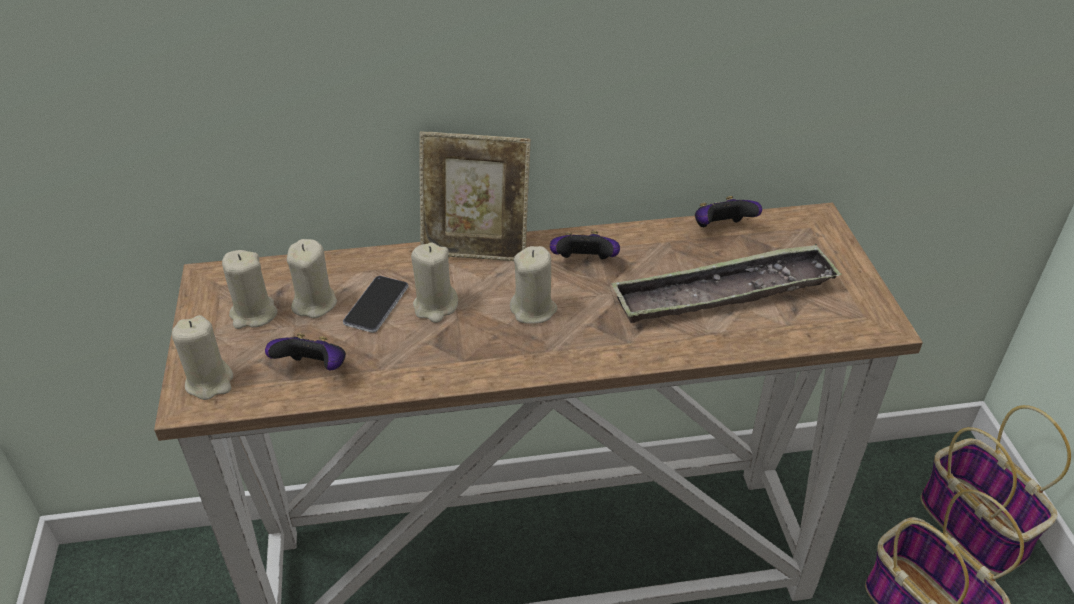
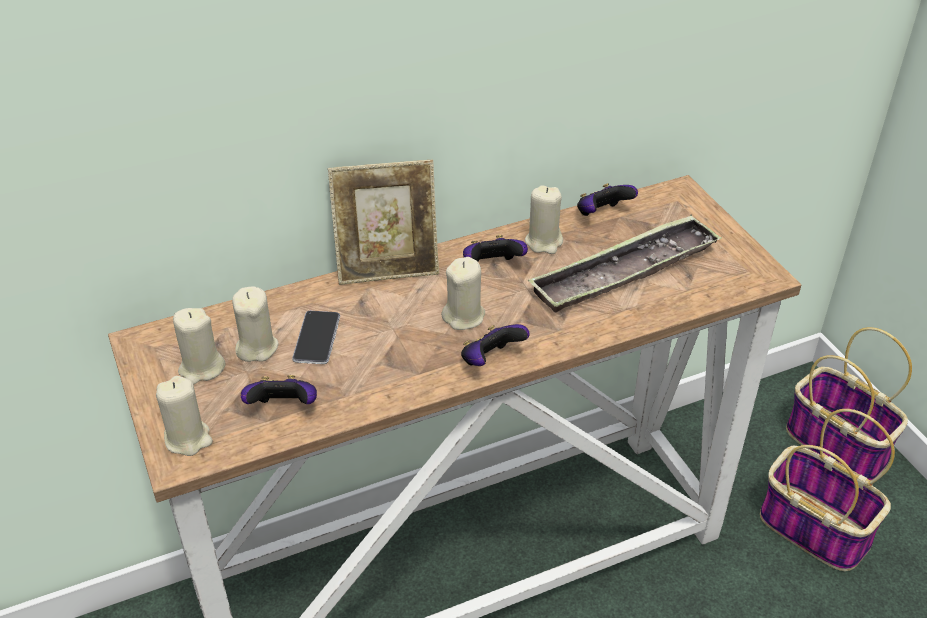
camera: 15 degrees left, 0 degrees up
(435, 306) = (372, 329): beige candle -> beige candle (544, 242)
(543, 361) = (491, 361): none -> game controller

